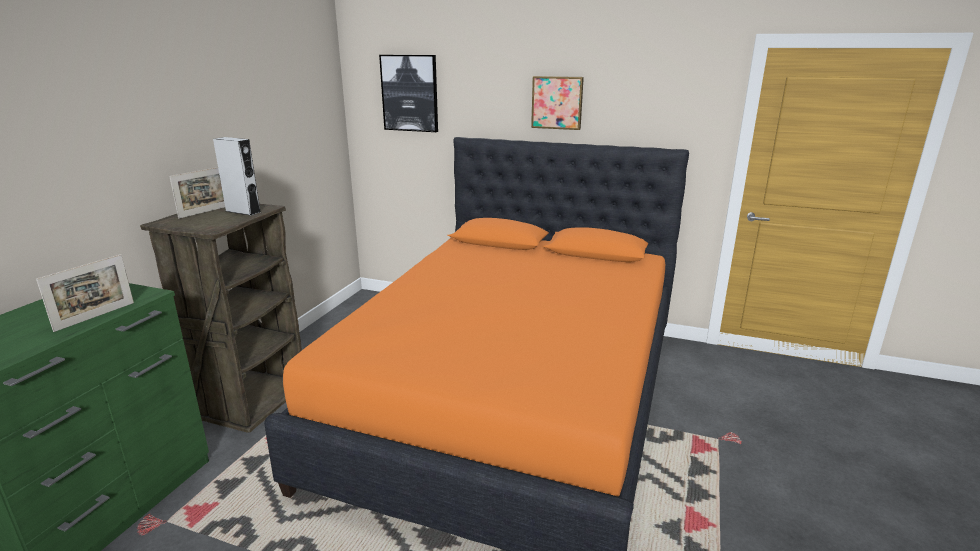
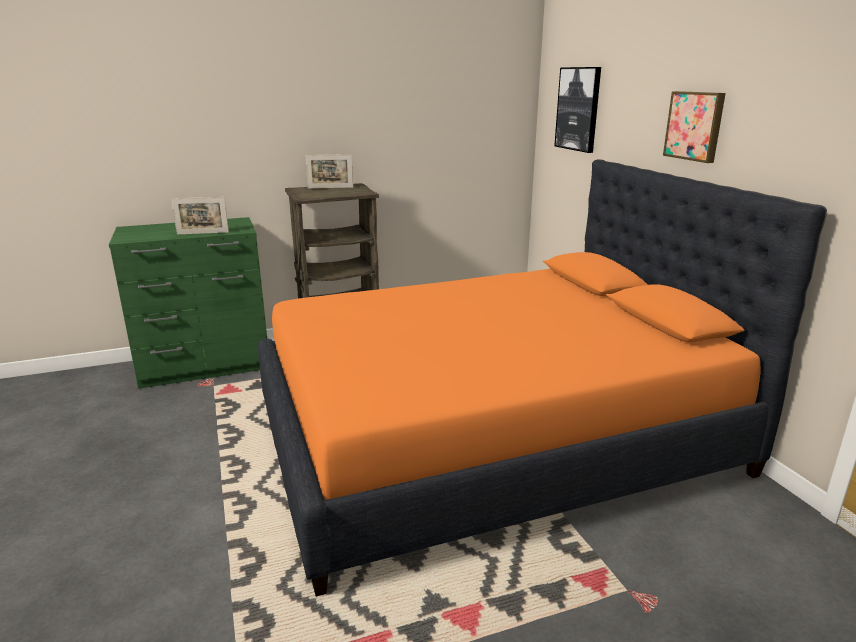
camera: 50 degrees right, 0 degrees up
(243, 211) = (347, 192): grey speaker -> none

